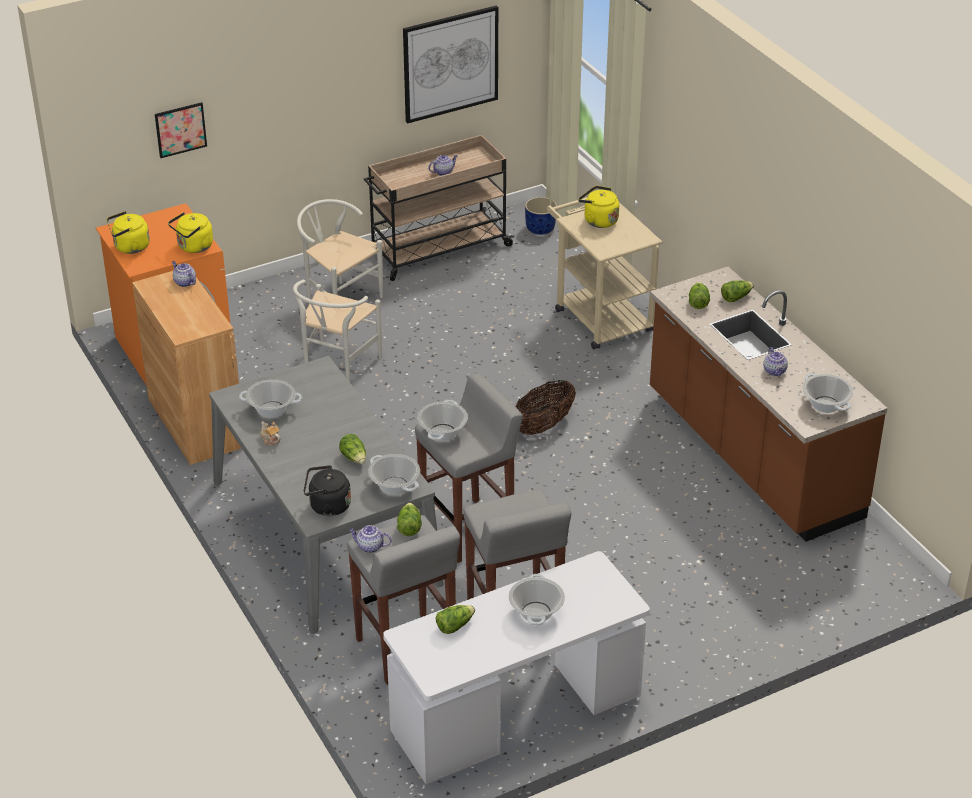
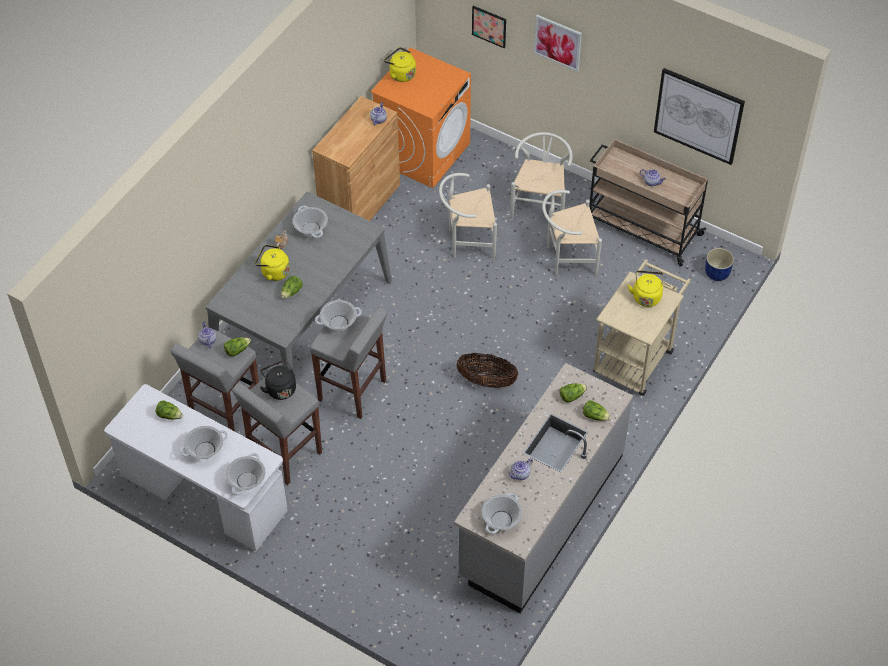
camera: 60 degrees right, 15 degrees up
(193, 247) = (424, 103): yellow kettle -> yellow kettle (273, 272)
(272, 87) = (558, 42): none -> picture
(327, 506) = (238, 302): black kettle -> black kettle (280, 388)
(394, 485) = (278, 325): cooking pot -> cooking pot (247, 481)
(429, 309) = (567, 258): none -> white chair
(751, 455) = (540, 516): brown counter -> grey counter

